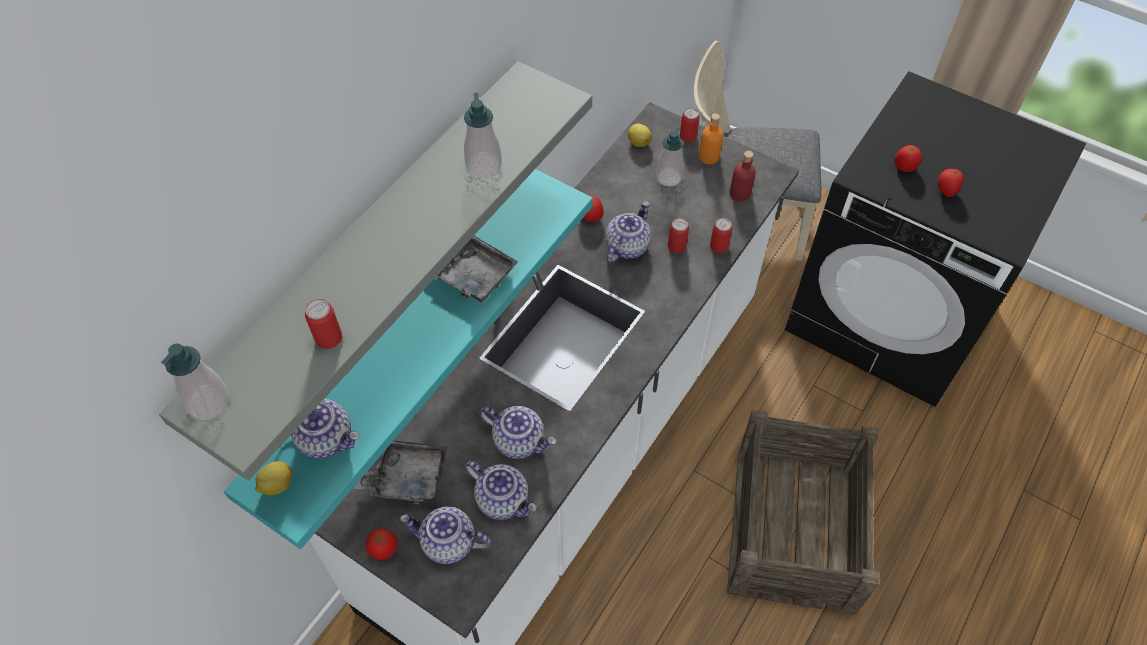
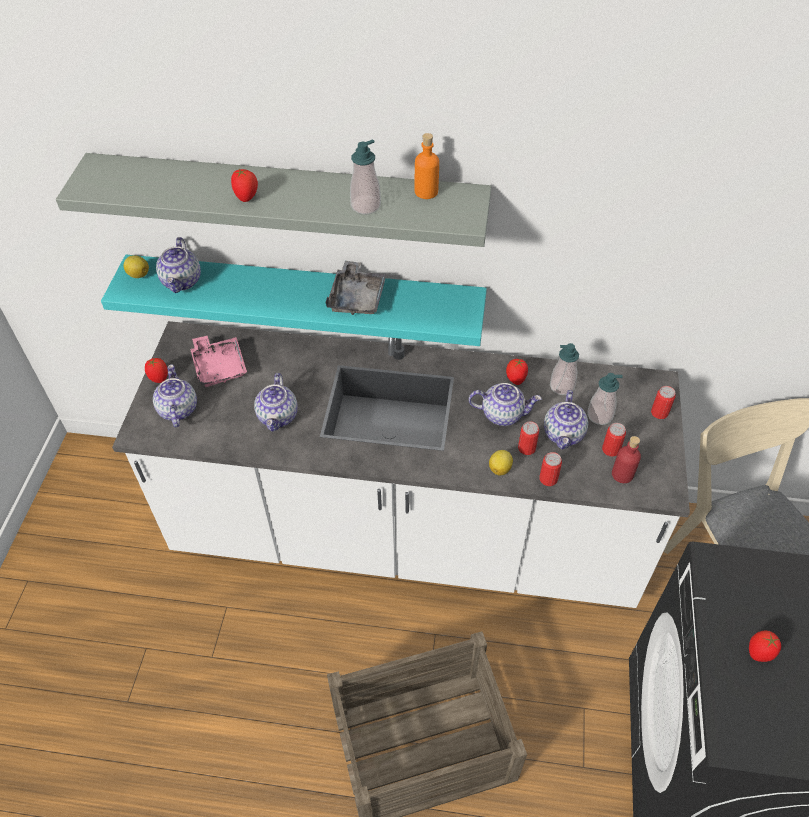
camera: 65 degrees right, 5 degrees down
(209, 402) = (100, 166): soap dispenser -> soap dispenser (562, 386)
(328, 338) = (170, 193): can -> can (611, 449)
(407, 477) = (219, 367): grey tray -> pink tray
(503, 500) = (225, 426): teapot -> teapot (564, 434)
(638, 142) = (623, 380): lemon -> lemon (500, 468)
(708, 156) = (648, 436): orange bottle -> orange bottle (426, 192)
(904, 167) = (761, 602): tomato -> tomato (247, 197)

